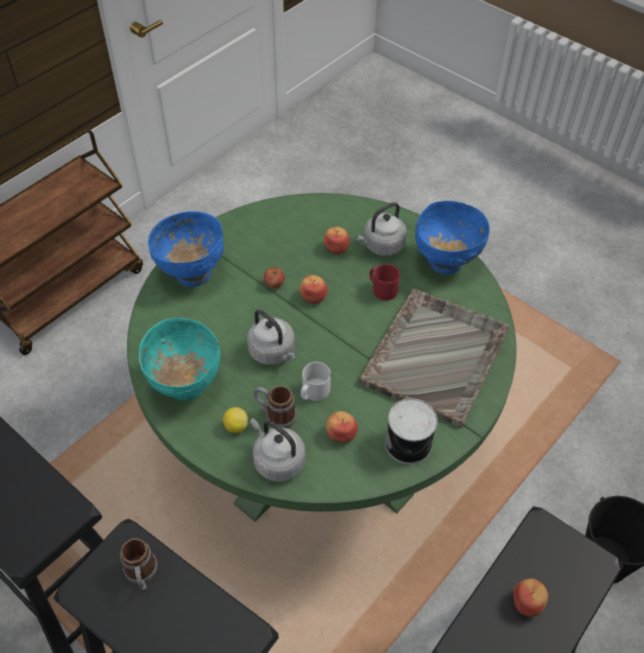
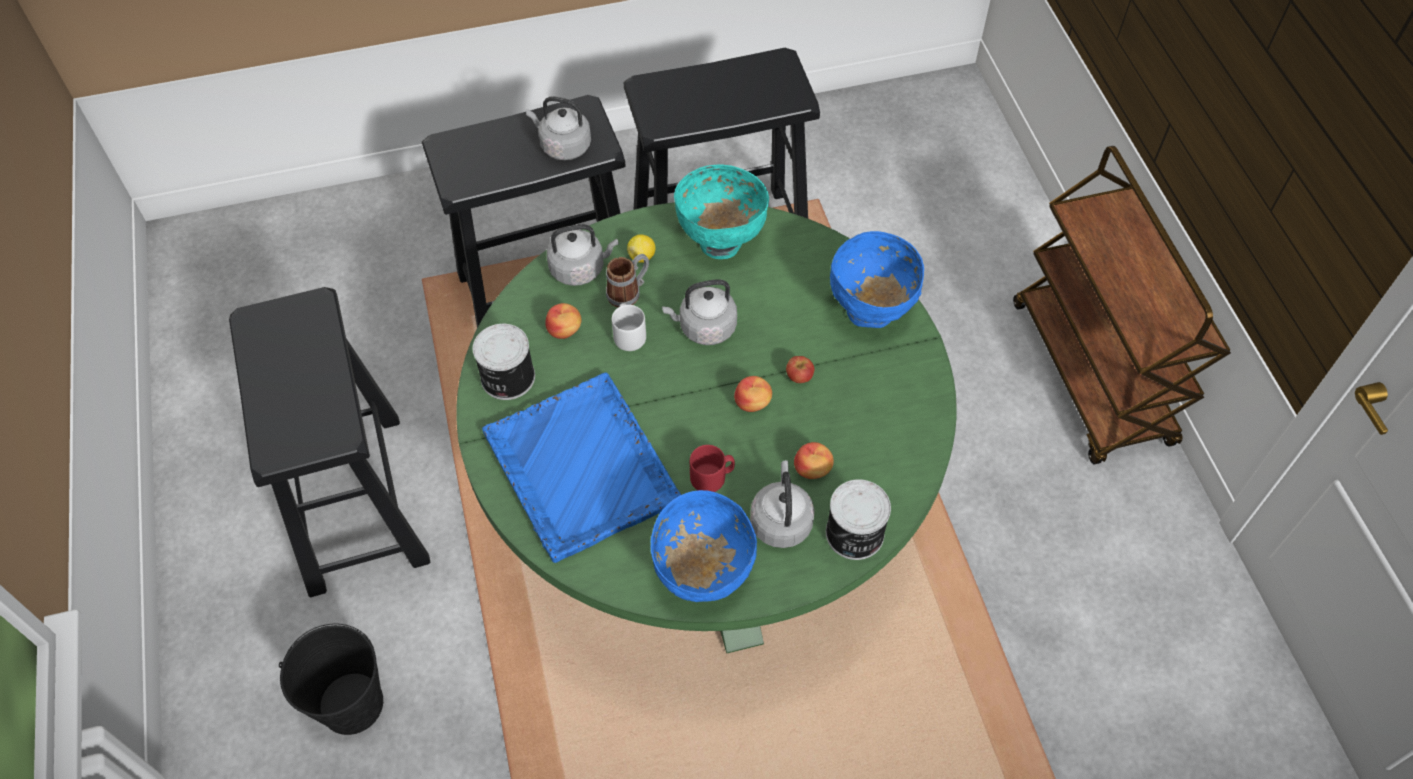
camera: 125 degrees right, 5 degrees up
(142, 575) = (563, 146): mug -> grey kettle
(361, 213) = (854, 535): none -> can
(436, 356) = (582, 469): grey tray -> blue tray
(527, 603) = (299, 377): apple -> none

